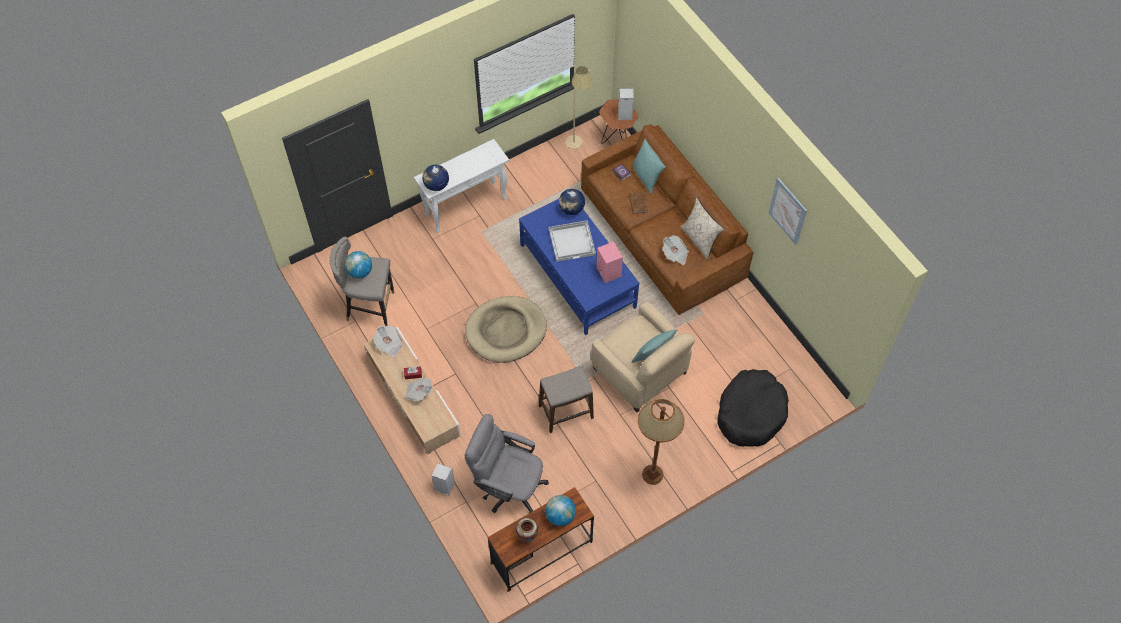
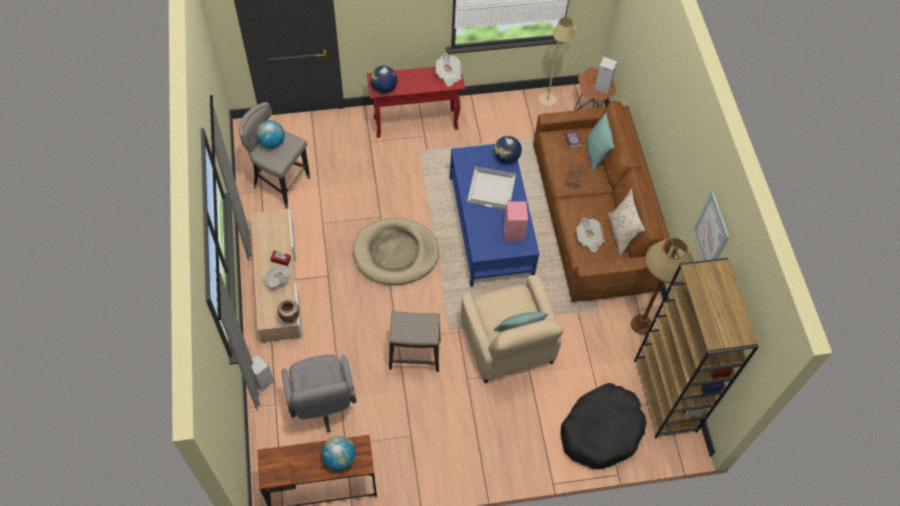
camera: 20 degrees right, 0 degrees up
(389, 345) = (273, 223): newspaper -> newspaper (448, 75)
(466, 206) = (416, 123): white console table -> red console table
(508, 486) = (323, 406): grey office chair -> grey office chair turned 150 degrees counterclockwise
(527, 536) = (296, 466): vase -> vase (290, 319)
(652, 474) = (470, 453): brown floor lamp -> brown floor lamp (640, 324)
(790, 364) = (665, 396): none -> brown bookcase

